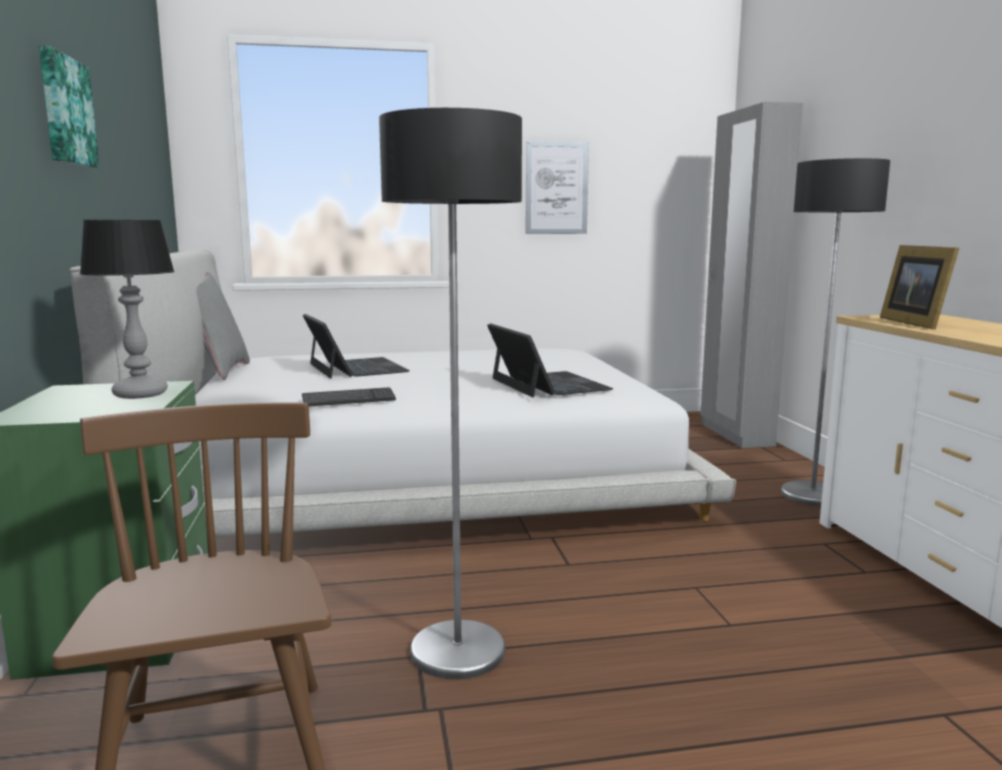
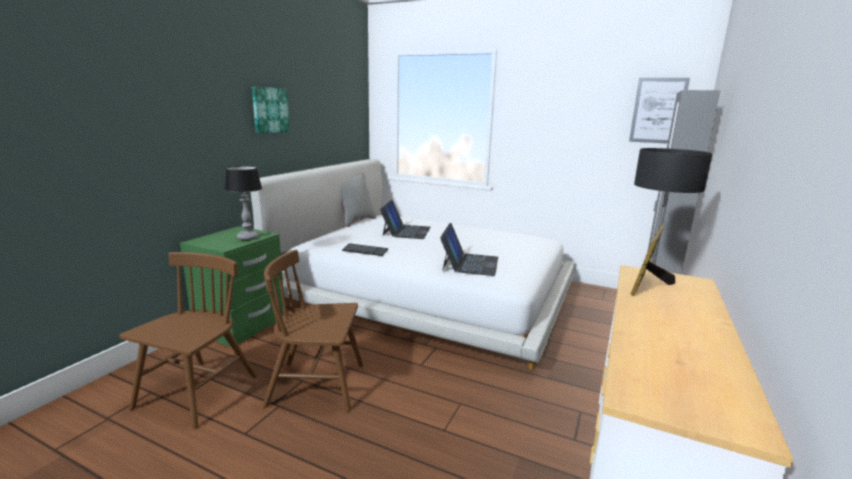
camera: 35 degrees right, 5 degrees up
(456, 651) = (317, 385): floor lamp -> brown chair
(556, 188) = (564, 136): picture -> picture (658, 110)

